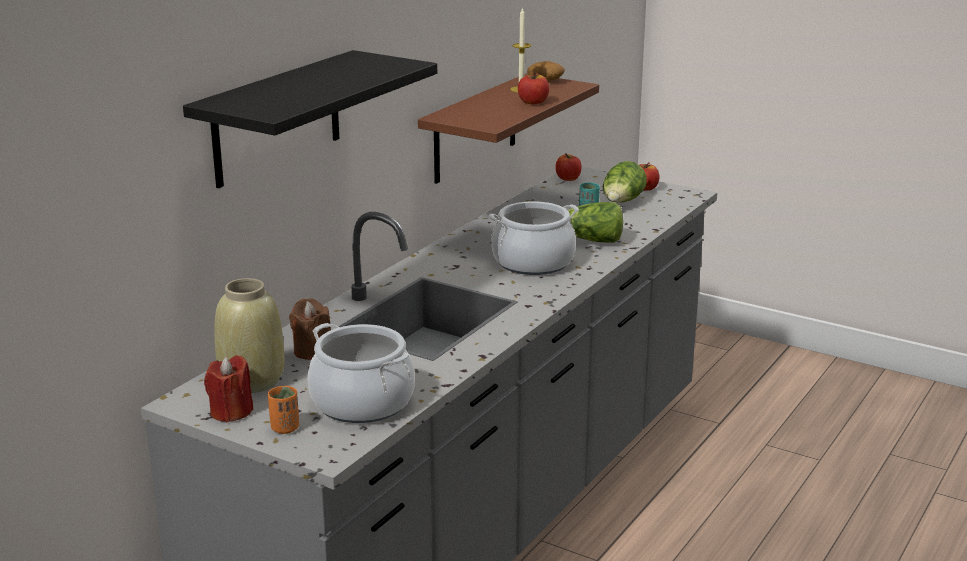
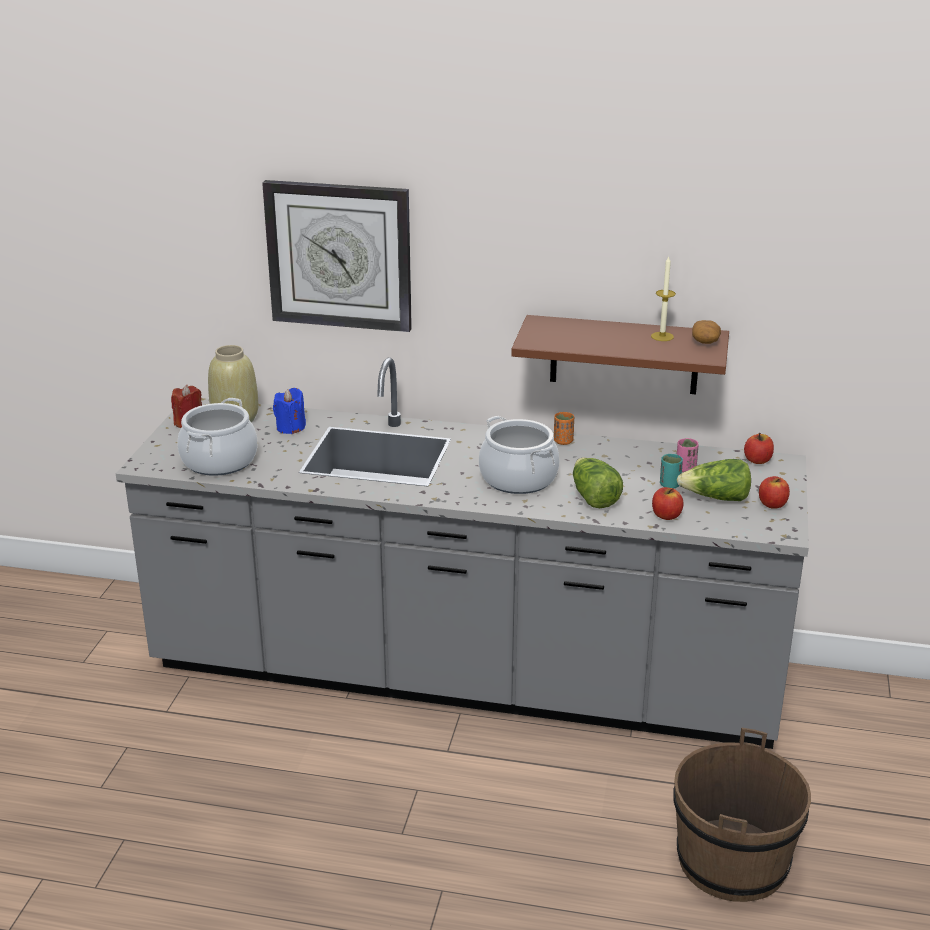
camera: 70 degrees right, 5 degrees up
(277, 119) = (339, 255): black shelf -> wall clock
(285, 428) = (173, 444): orange cup -> orange cup (563, 441)
(312, 351) = (290, 427): brown candle -> blue candle
(533, 102) = (622, 347): apple -> apple (666, 515)
(564, 202) = (685, 469): none -> pink cup
(795, 452) = (732, 862): none -> brown bucket

